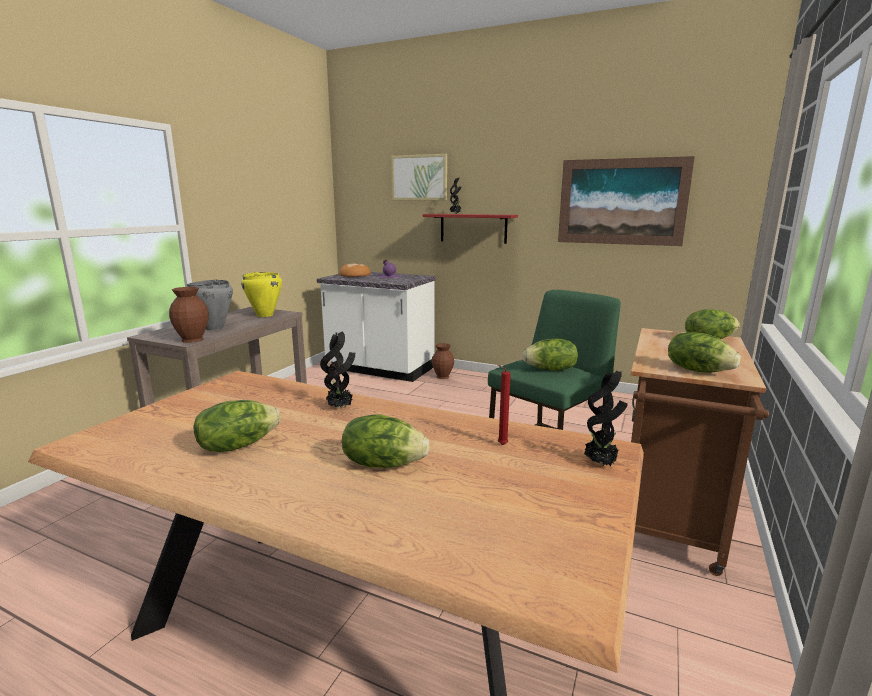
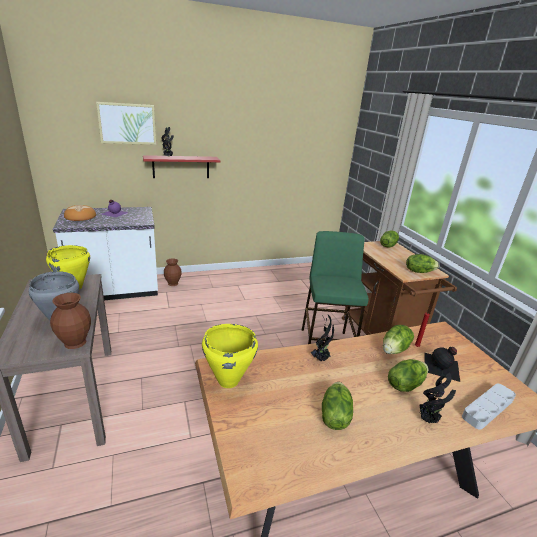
camera: 45 degrees left, 10 degrees up
(222, 388) = (228, 380): none -> yellow cooking pot
(449, 544) = (487, 408): none -> grey tray
(491, 476) = (442, 367): none -> black bottle
(550, 370) = (345, 283): lettuce -> lettuce (395, 349)
(601, 464) = (454, 339): potted plant -> potted plant (428, 420)
(621, 202) = (284, 149): picture -> none

